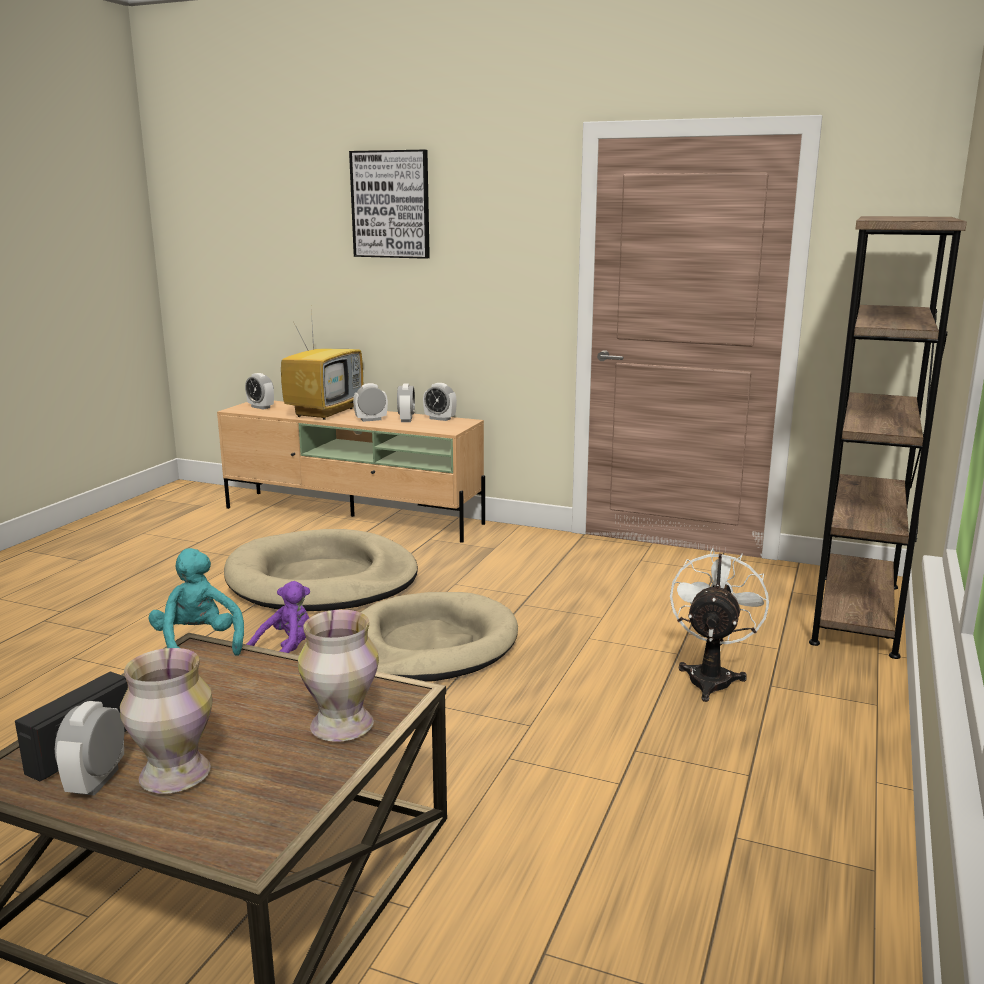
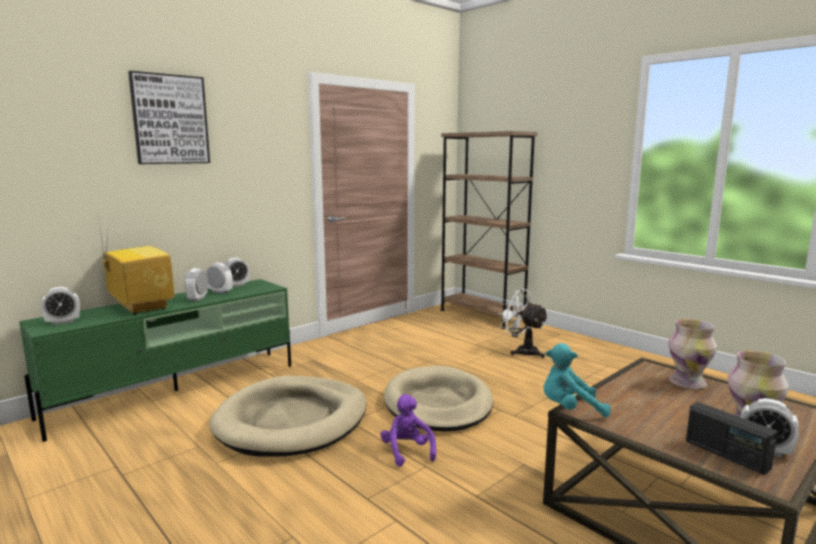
camera: 65 degrees left, 5 degrees down
(353, 516) = (178, 390): beige tv stand -> green tv stand

